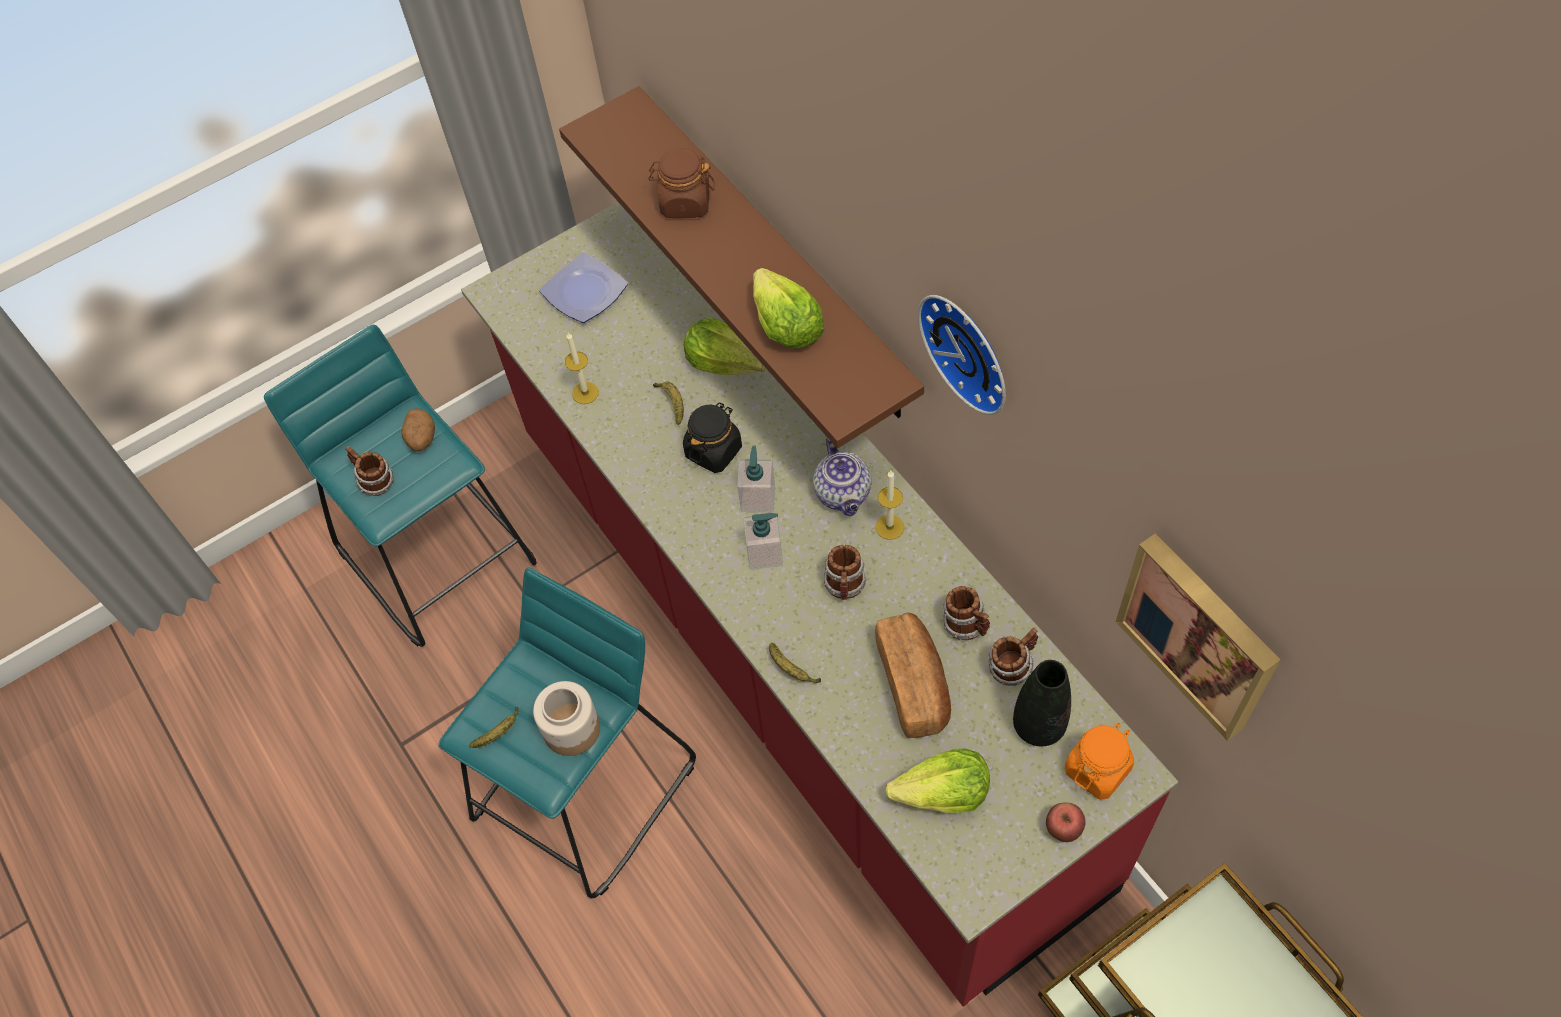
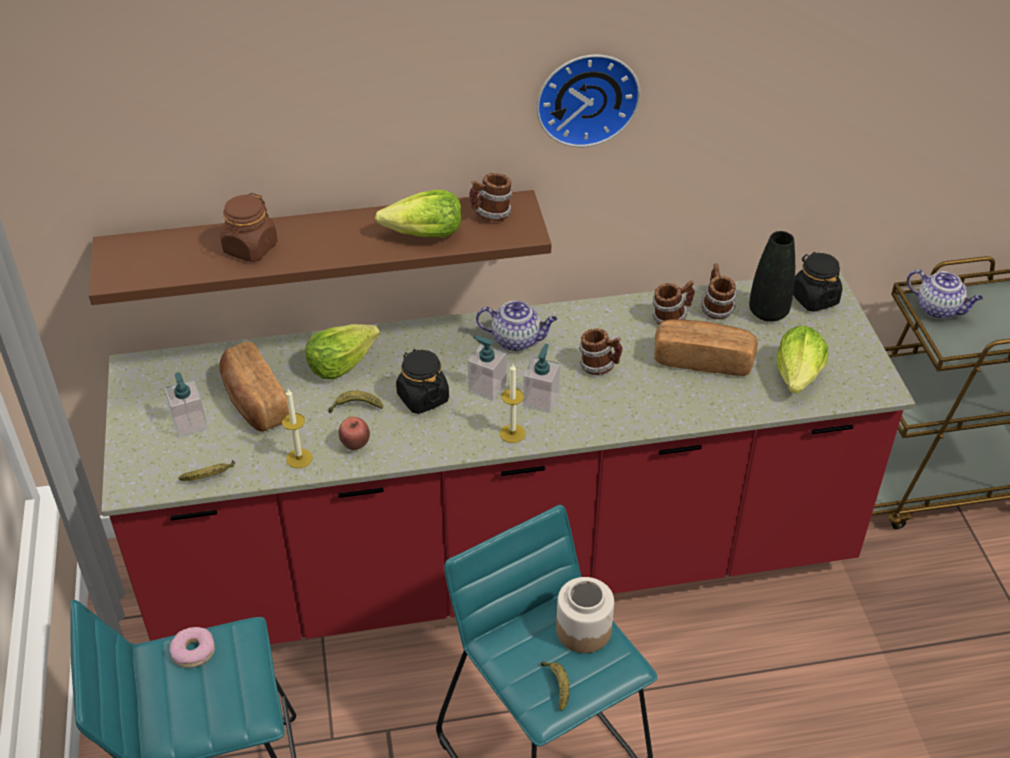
camera: 70 degrees left, 15 degrees down
(375, 482) = (213, 706): mug -> mug (491, 215)
(421, 439) = (193, 651): potato -> donut
(586, 292) = (190, 424): plate -> soap dispenser
(638, 323) = (254, 401): none -> bread
(791, 669) = (654, 419): banana -> banana (209, 477)
(889, 527) = (563, 326): candle -> candle (512, 433)
(1063, 829) = (851, 329): apple -> apple (355, 445)
(1097, 769) = (814, 298): orange jar -> black jar
(1200, 633) = (833, 119): picture -> none
(1223, 937) = (939, 309): none -> teapot

